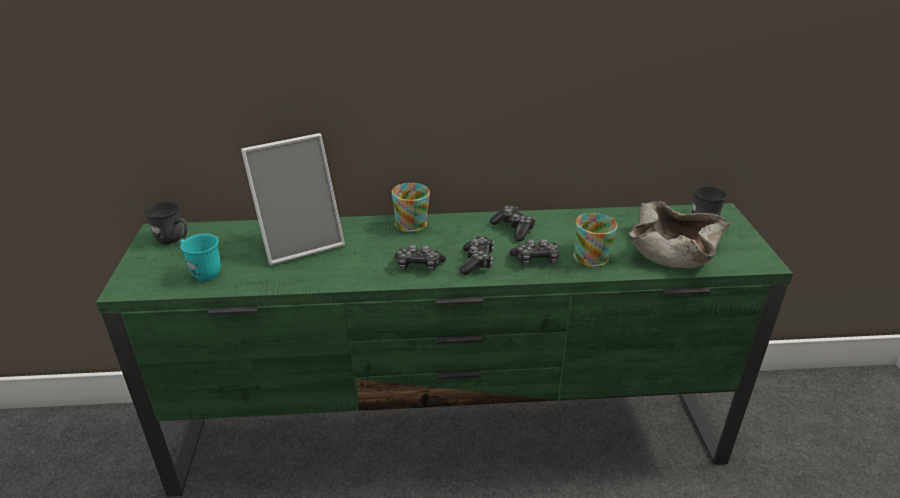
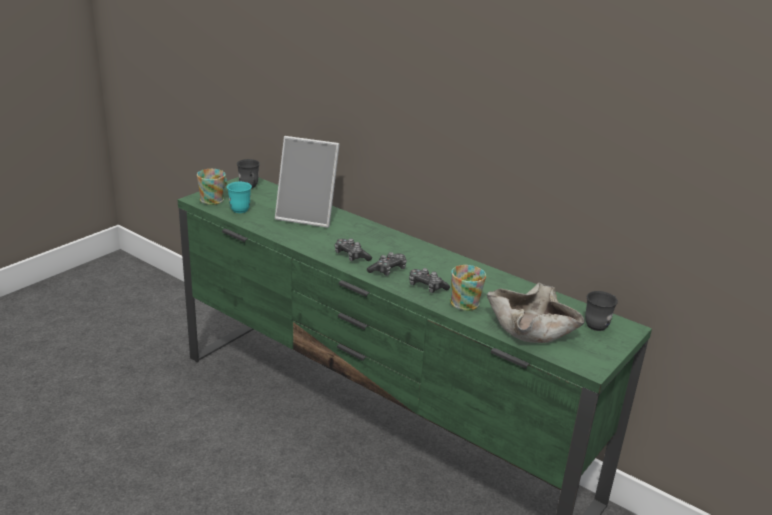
camera: 40 degrees right, 5 degrees down
(411, 222) = (387, 233): mug -> mug (215, 199)
(513, 229) = (445, 265): game controller -> none

